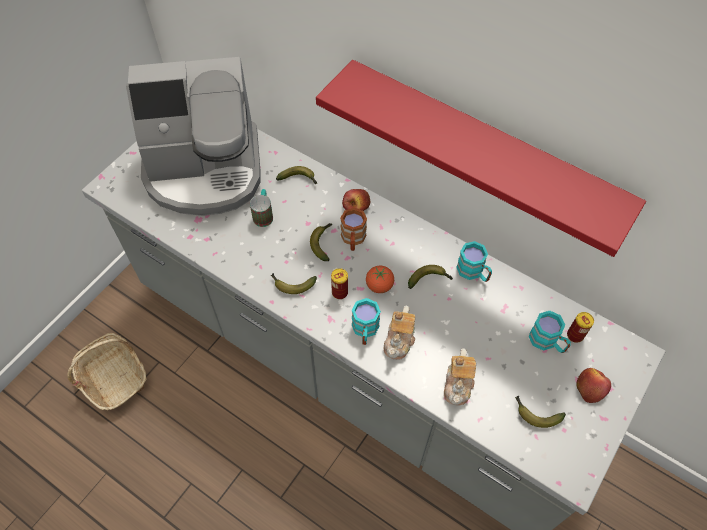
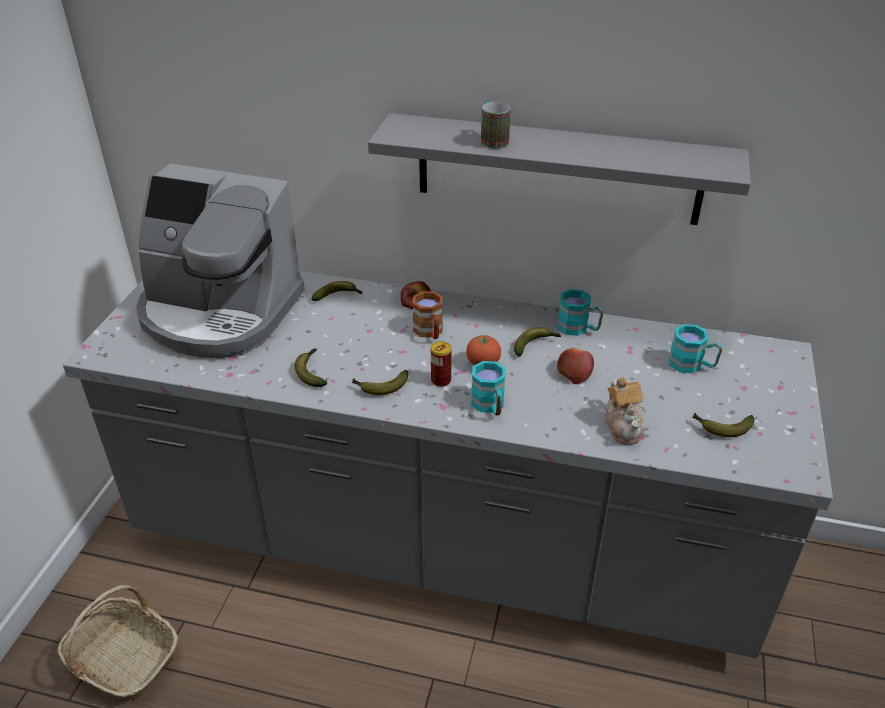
camera: 20 degrees left, 20 degrees down
(205, 171) = (219, 313): coffee machine -> coffee machine turned 45 degrees clockwise
(263, 214) = (312, 335): mug -> mug (492, 140)
(323, 243) = (396, 343): banana -> banana (311, 372)
(399, 340) = (534, 405): teapot -> none
(482, 151) = (558, 169): red shelf -> grey shelf
(575, 335) = (716, 353): can -> none
(591, 387) = (761, 390): apple -> apple (574, 371)

